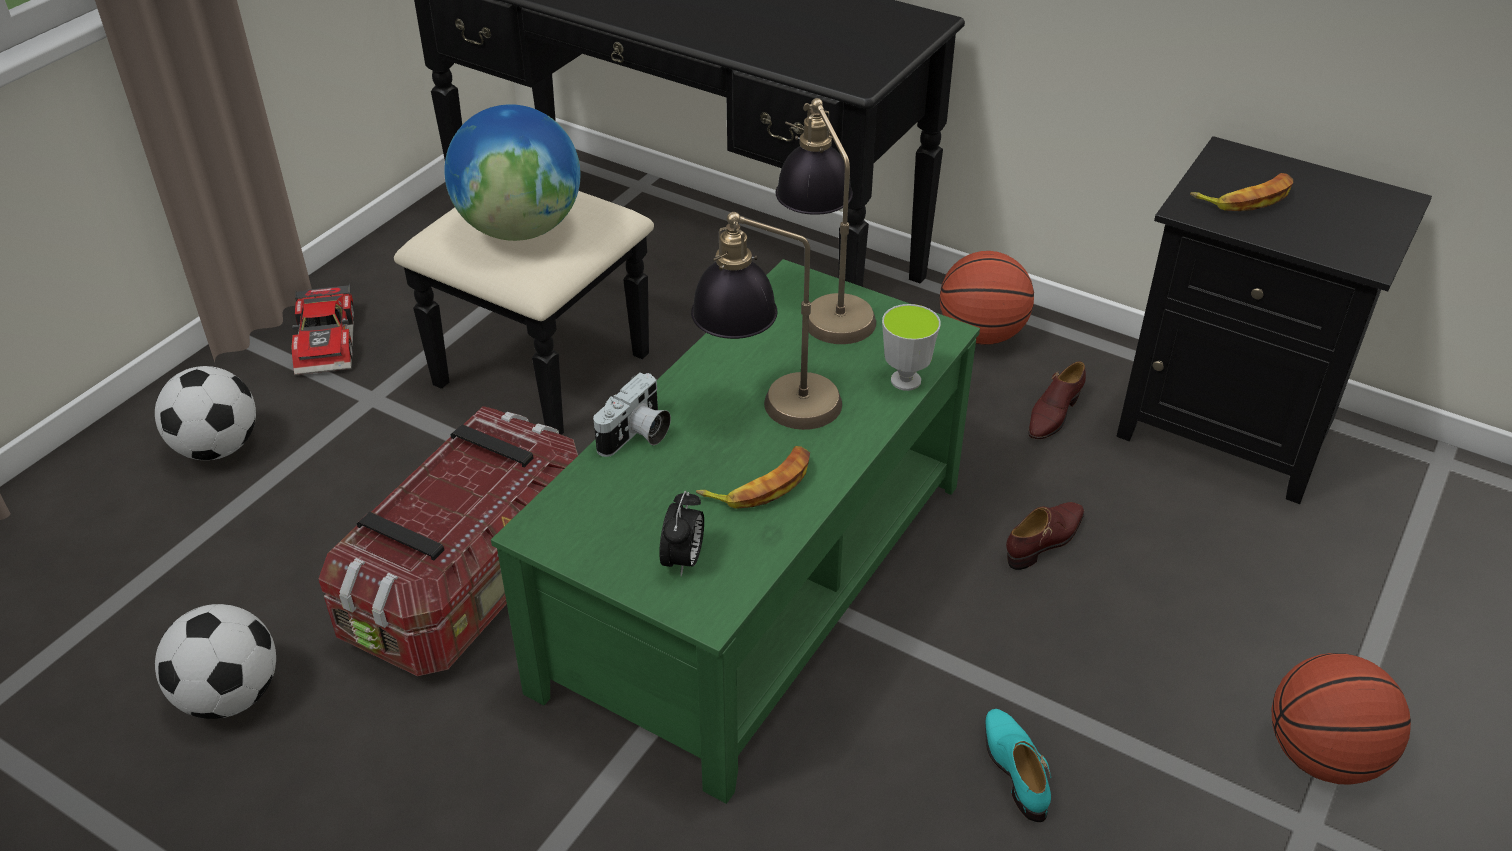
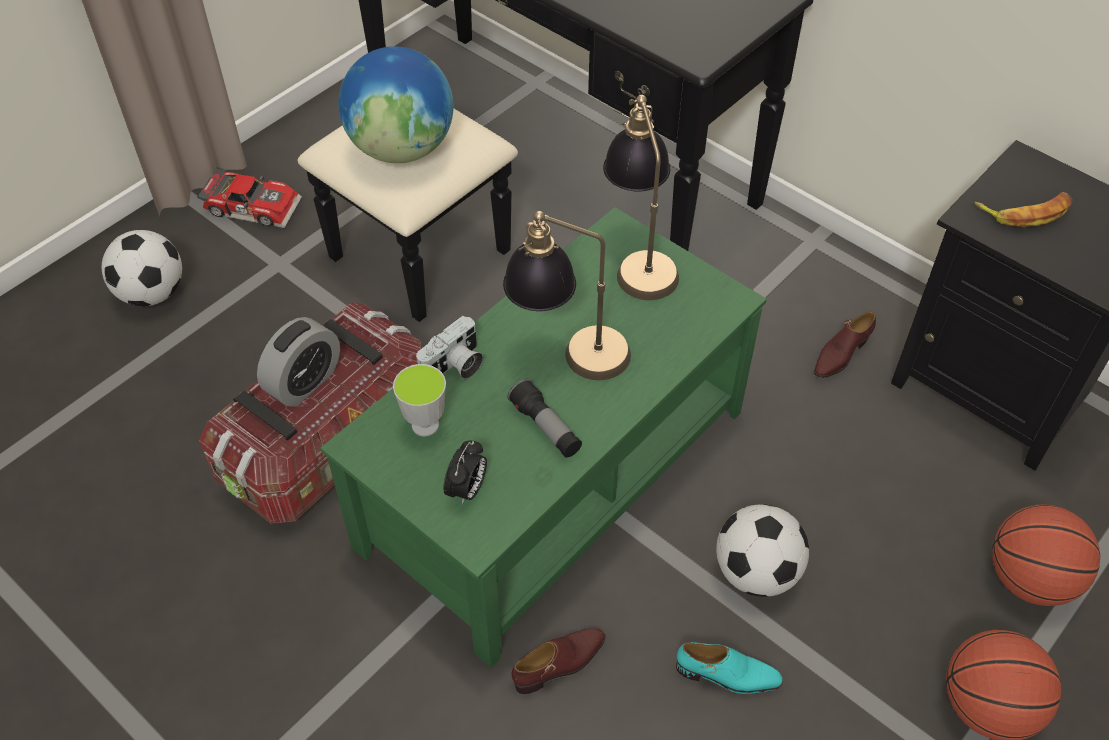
camera: 10 degrees right, 10 degrees up
(230, 696) = (130, 515): football -> football (756, 572)
(329, 341) = (254, 205): toy car -> toy car turned 75 degrees counterclockwise
(442, 497) = (304, 382): none -> alarm clock
(761, 484) = (545, 427): banana -> flashlight
(905, 380) = (689, 343): cup -> cup (425, 425)
(981, 335) = (797, 267): basketball -> basketball (1029, 579)
(1015, 768) = (727, 675): turquoise shoe -> turquoise shoe turned 105 degrees clockwise
(1045, 541) = (804, 474): brown shoe -> brown shoe (560, 664)

